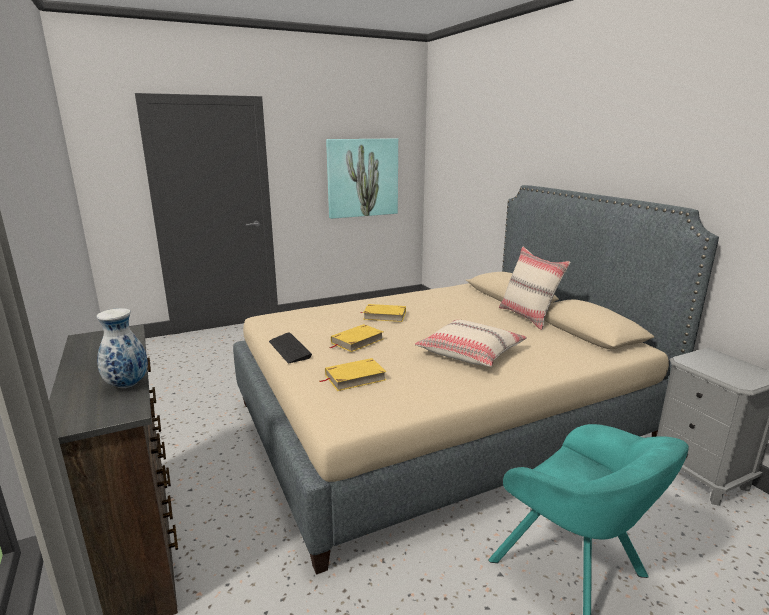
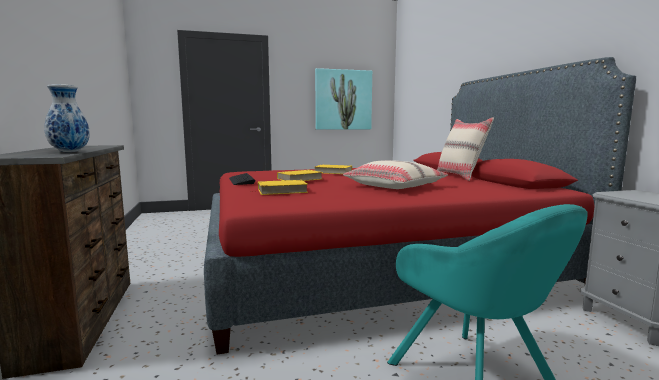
camera: 10 degrees right, 10 degrees down
(441, 421) = (379, 267): beige bed -> red bed

